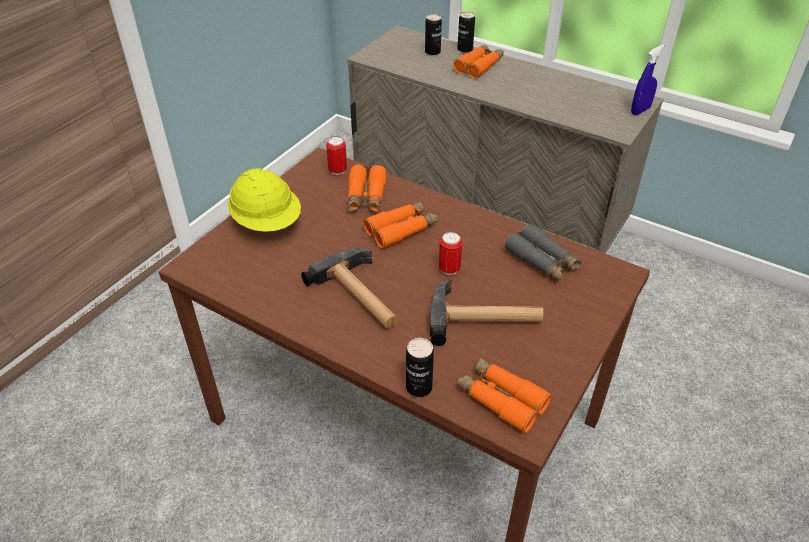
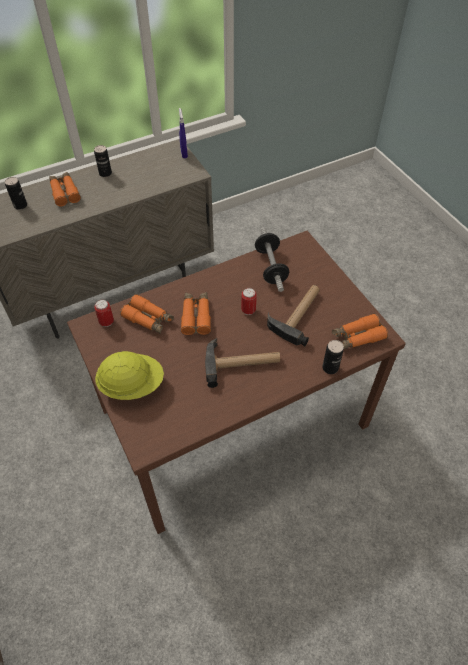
camera: 60 degrees left, 10 degrees up
(465, 49) = (35, 188): can -> can (105, 173)
(542, 261) = (271, 267): grey binoculars -> dumbbell

